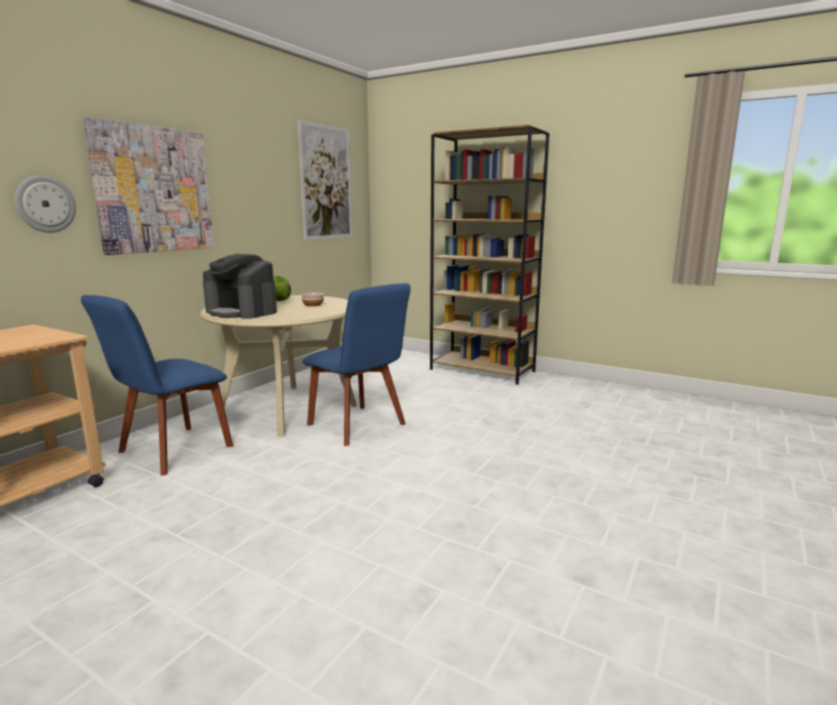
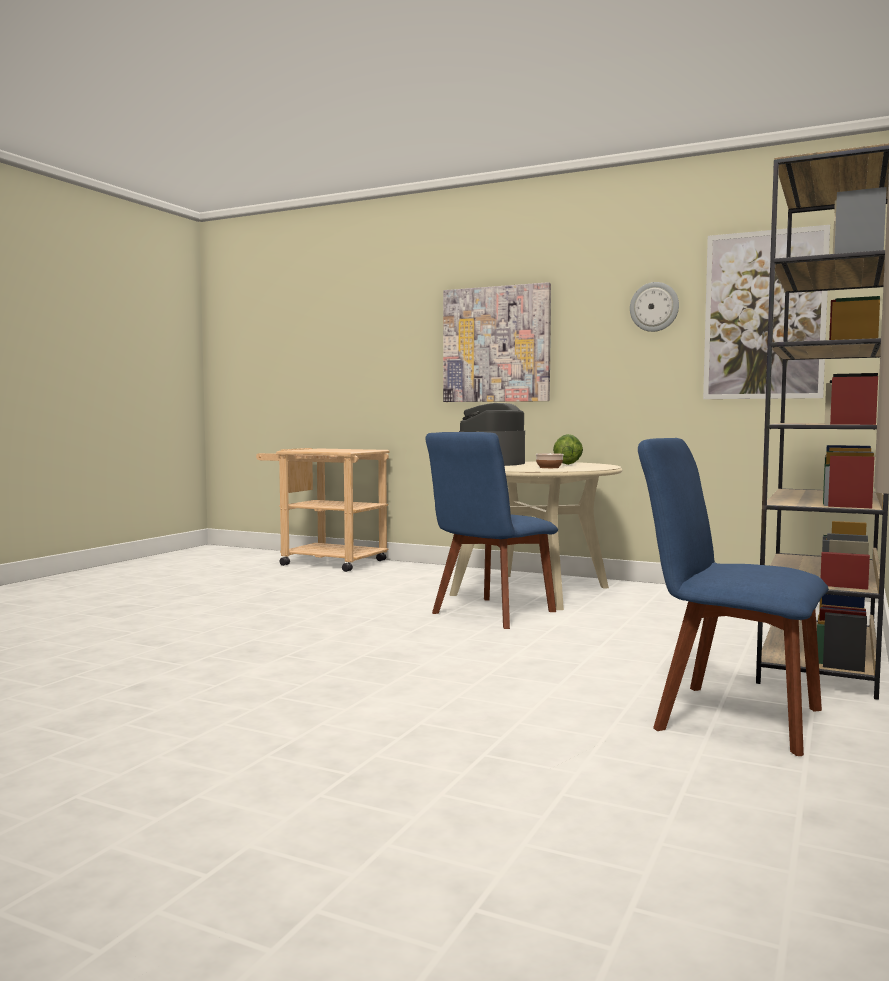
camera: 85 degrees right, 10 degrees down
(45, 204) = (411, 361): wall clock -> wall clock (654, 307)
(171, 451) = (408, 576): blue chair -> blue chair (729, 717)

